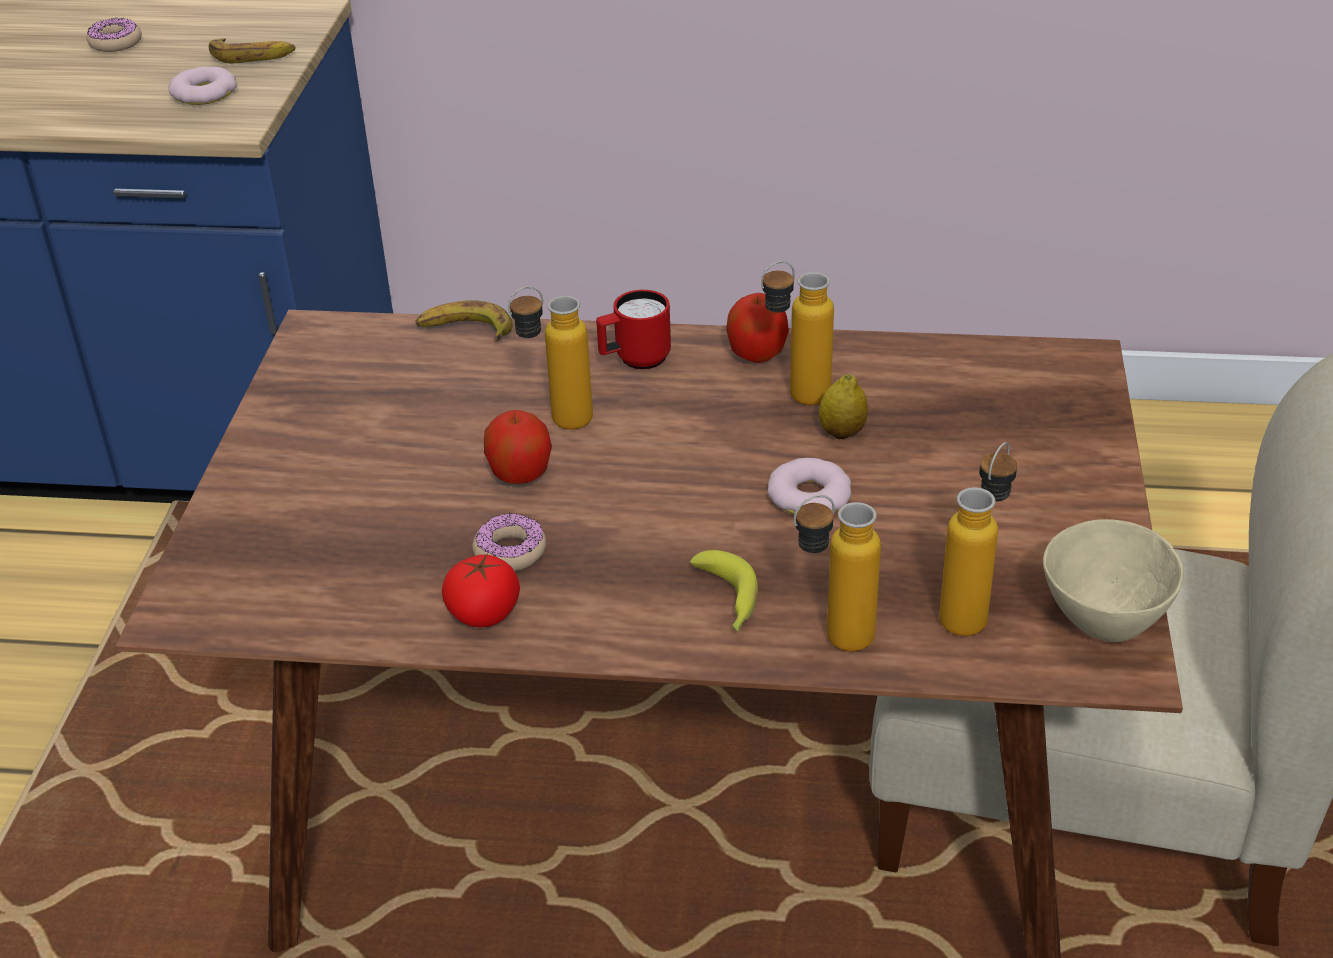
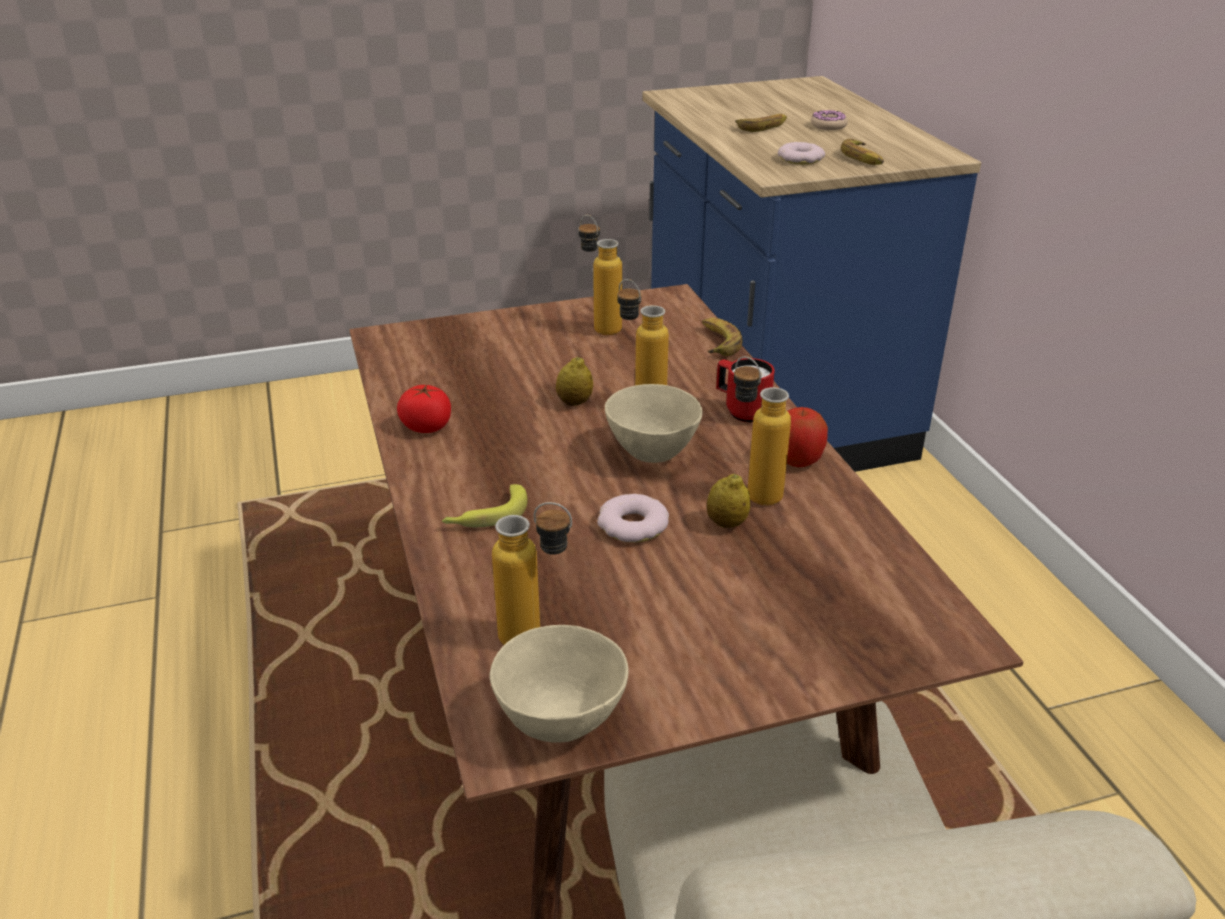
camera: 65 degrees right, 5 degrees down
(56, 84) = (762, 127): none -> banana
(510, 551) = (492, 419): donut -> none
(520, 475) = (574, 402): apple -> lemon
(680, 445) = (653, 454): none -> beige bowl
(832, 642) = (462, 574): bottle -> bottle (599, 326)

